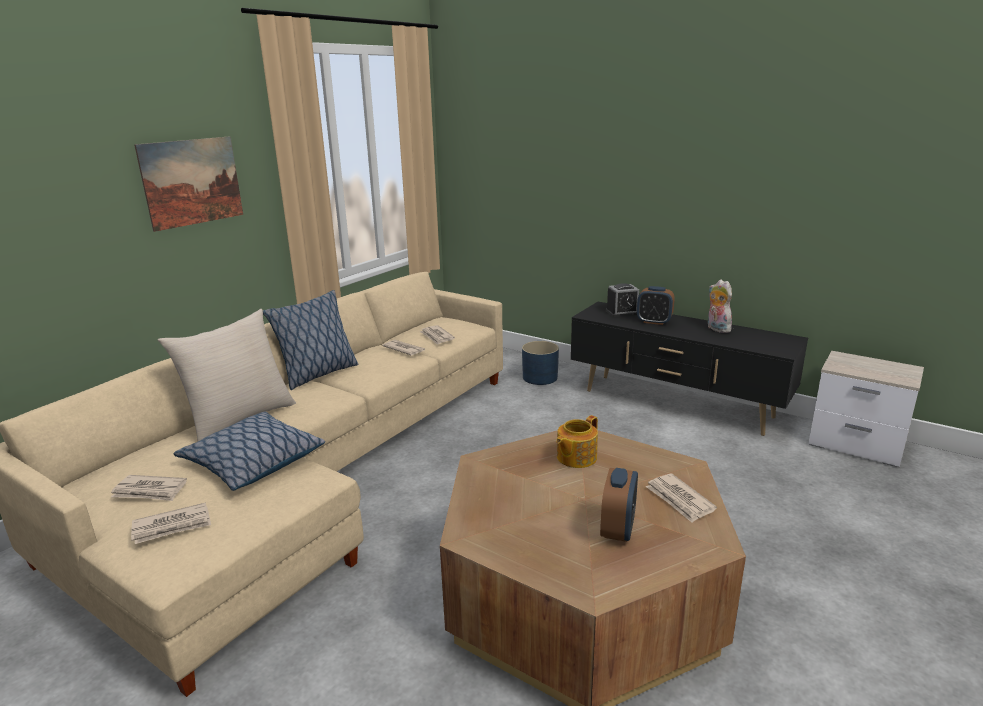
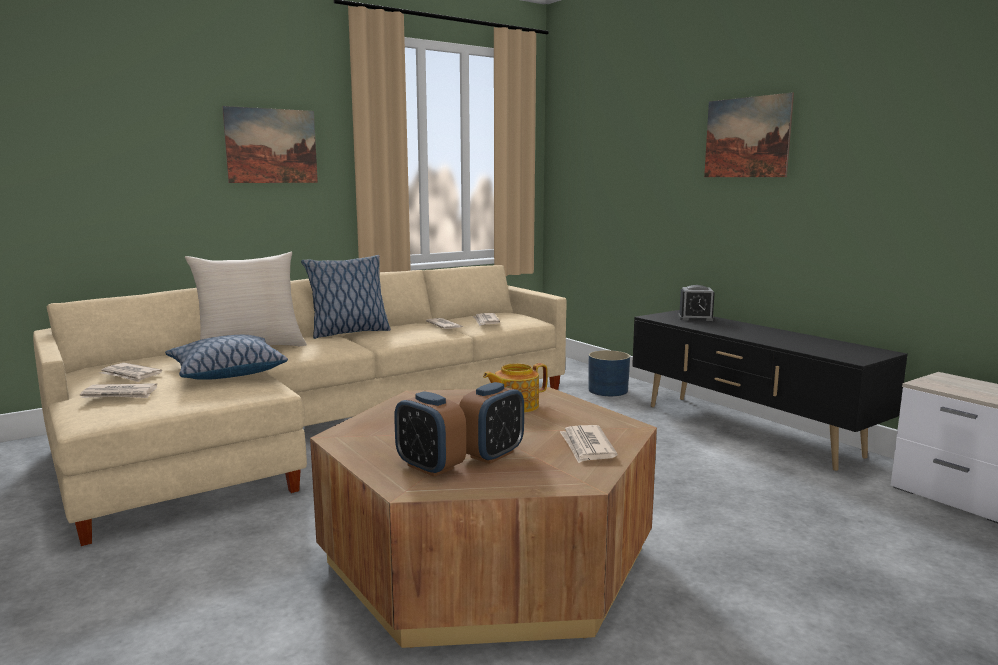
camera: 20 degrees right, 10 degrees down
(654, 321) = (723, 326): alarm clock -> alarm clock (430, 467)
(662, 152) = (746, 137): none -> picture
(716, 329) = (793, 337): plush toy -> none

